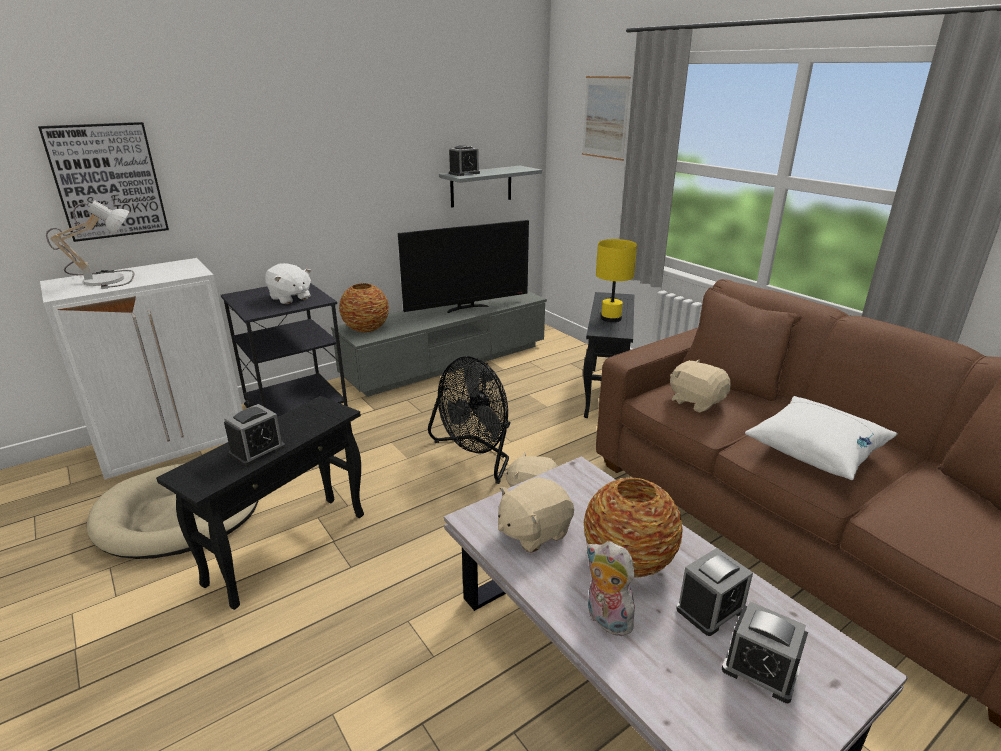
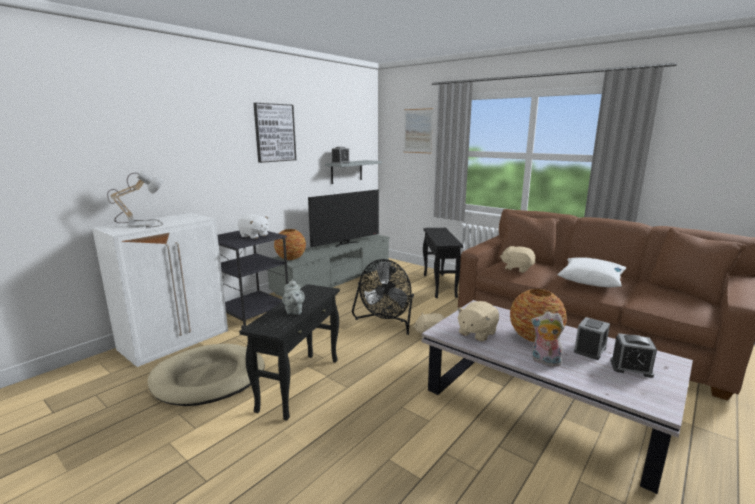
camera: 15 degrees left, 10 degrees down
(107, 181) = (140, 161): picture -> picture (274, 133)
(257, 451) = (294, 311): alarm clock -> grey teapot
(610, 318) = (443, 238): yellow table lamp -> none

